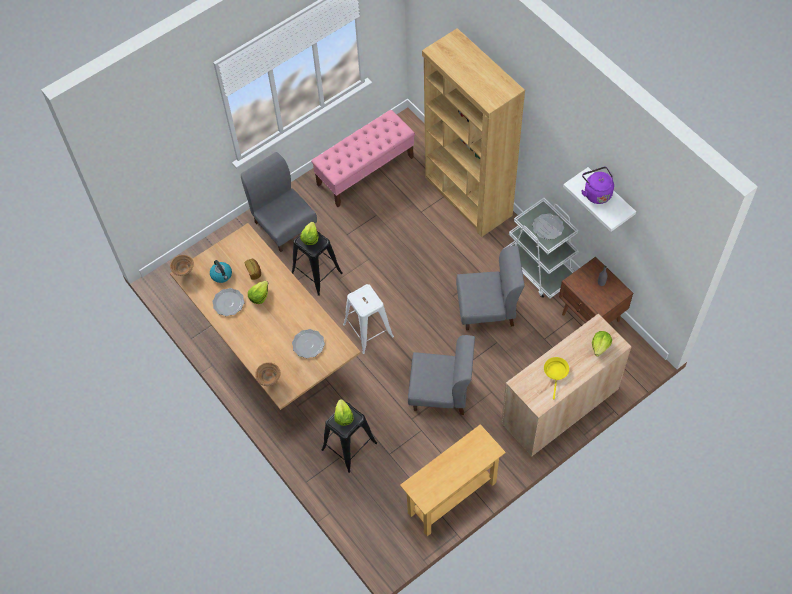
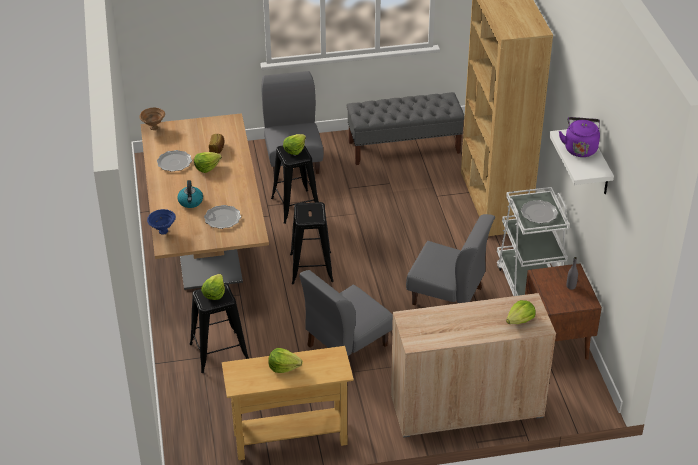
camera: 25 degrees right, 20 degrees down
(222, 275) = (185, 141): kettle -> kettle (190, 202)
(269, 381) = (163, 232): brown bowl -> blue bowl
(365, 171) = (404, 147): pink bench -> grey bench
(368, 330) = (311, 267): white stool -> black stool
(440, 393) = (346, 345): grey chair -> grey chair turned 105 degrees clockwise
(449, 466) = (284, 367): none -> lettuce
(556, 373) = (453, 324): yellow frying pan -> none

